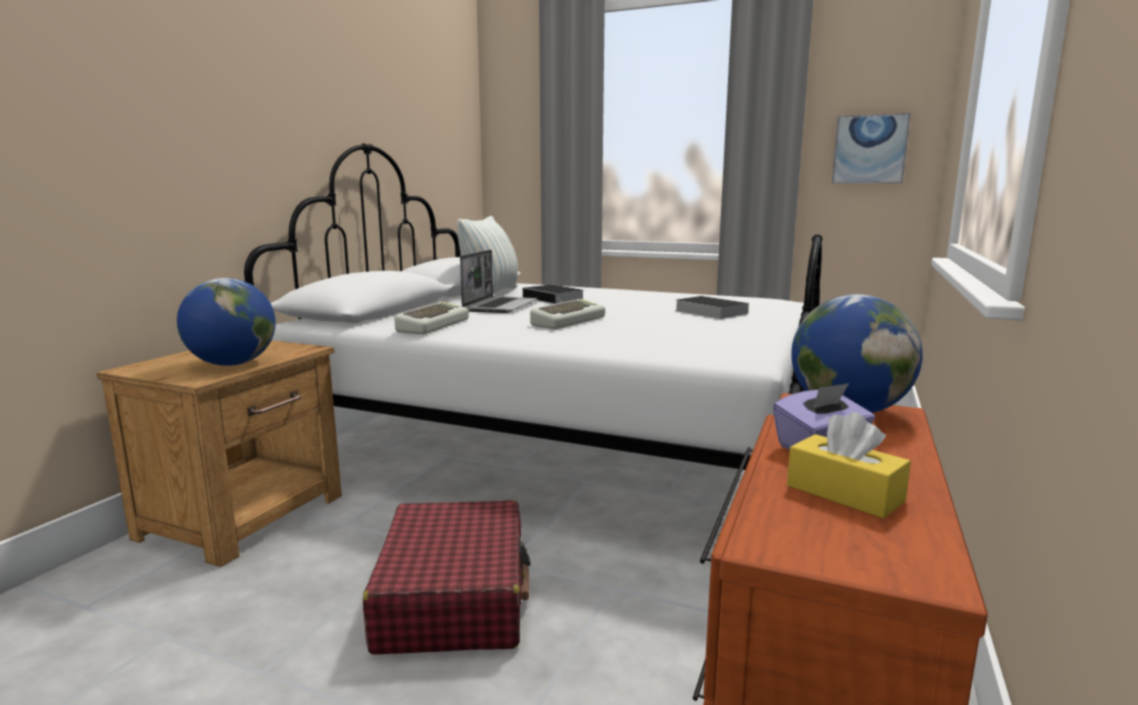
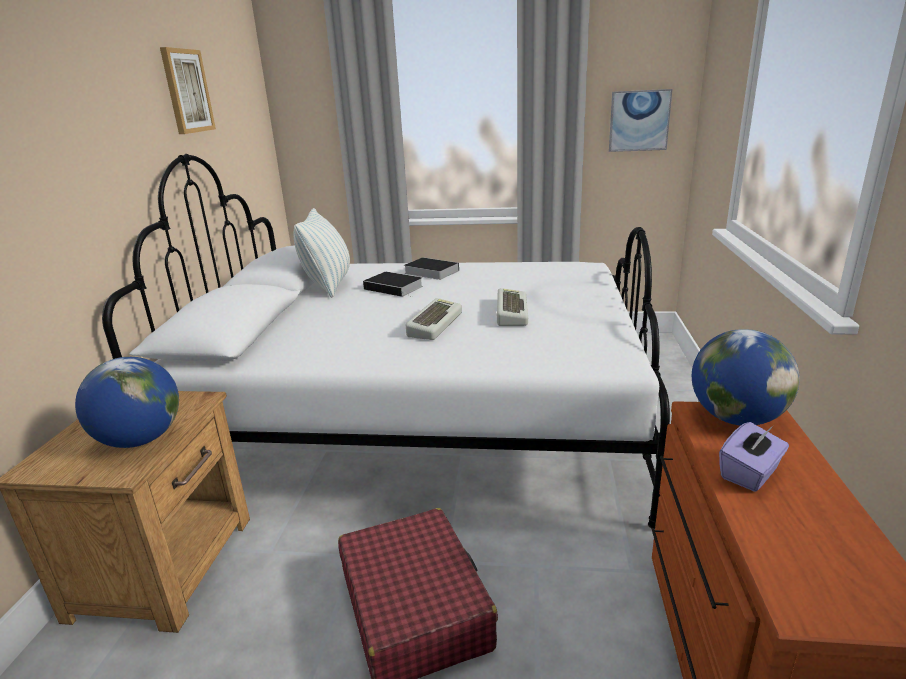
camera: 15 degrees left, 10 degrees up
(386, 92) = (187, 91): none -> picture
(432, 325) = (314, 351): keyboard -> keyboard (510, 312)
(500, 306) = (354, 308): laptop -> none
(708, 312) = (541, 291): book -> book (429, 272)
(844, 493) = (804, 530): yellow tissue box -> none

